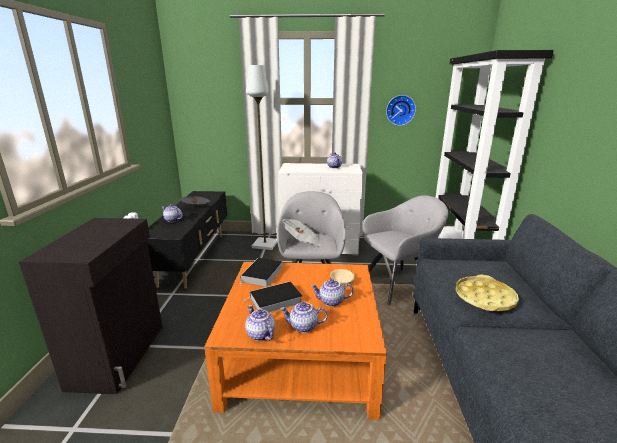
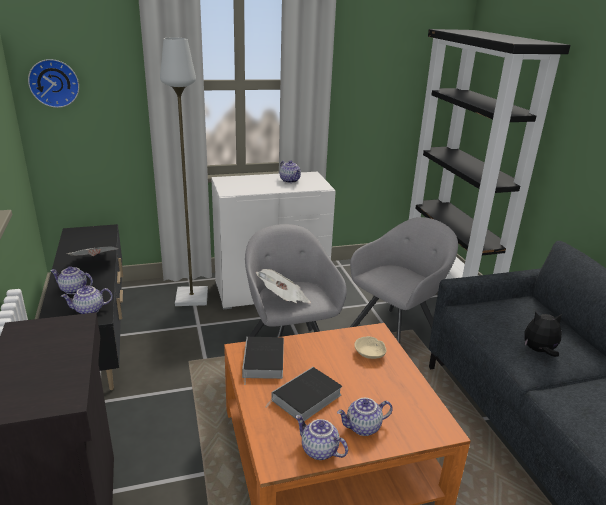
camera: 20 degrees left, 5 degrees up
(331, 302) = (374, 385): teapot -> teapot (89, 310)
(400, 110) = (366, 95): wall clock -> wall clock (54, 83)
(484, 298) = (539, 351): yellow tray -> plush toy

